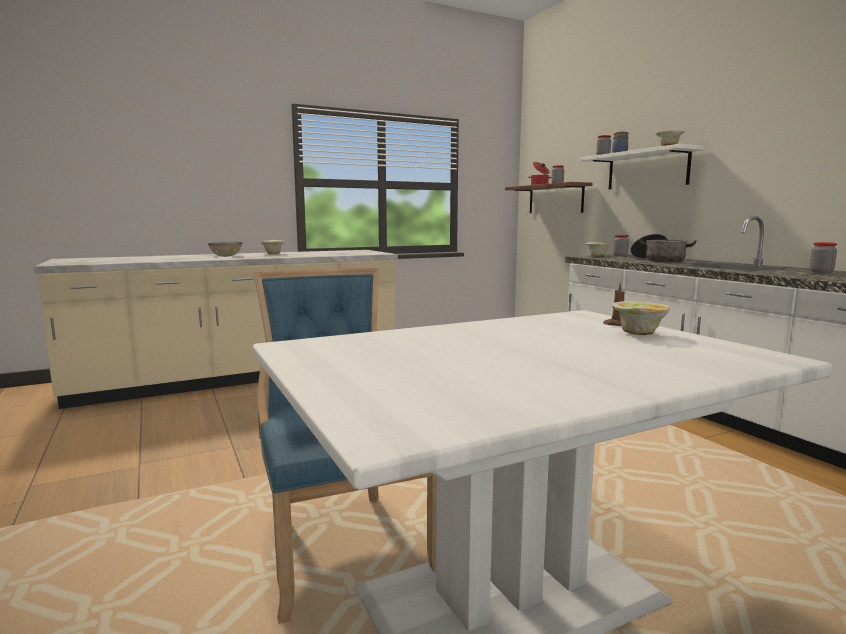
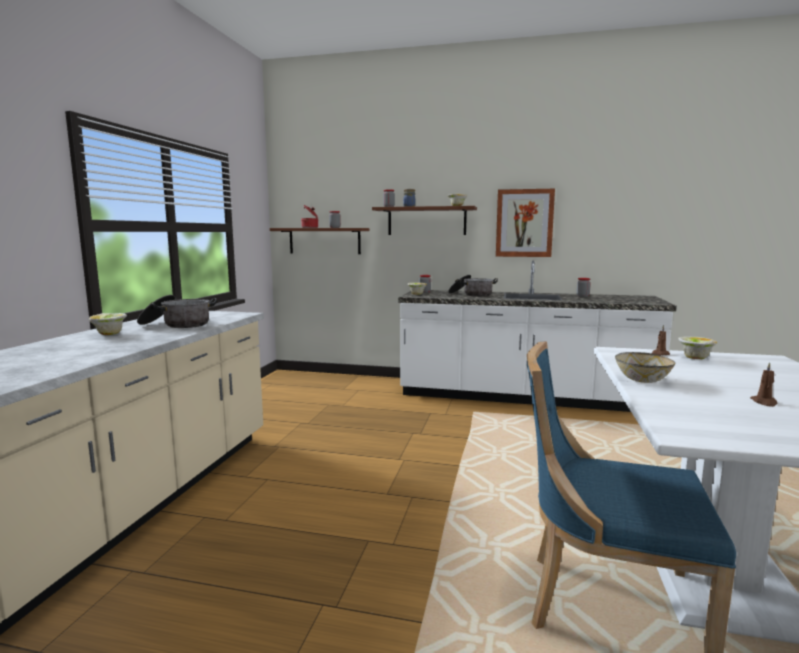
camera: 50 degrees left, 0 degrees up
(225, 256) = (69, 351): bowl -> bowl (642, 380)
(319, 254) = (177, 325): none -> cooking pot
(467, 360) = (764, 402): none -> brown candle
(647, 170) = (426, 221): white shelf -> brown shelf
(766, 162) = (524, 223): none -> picture

